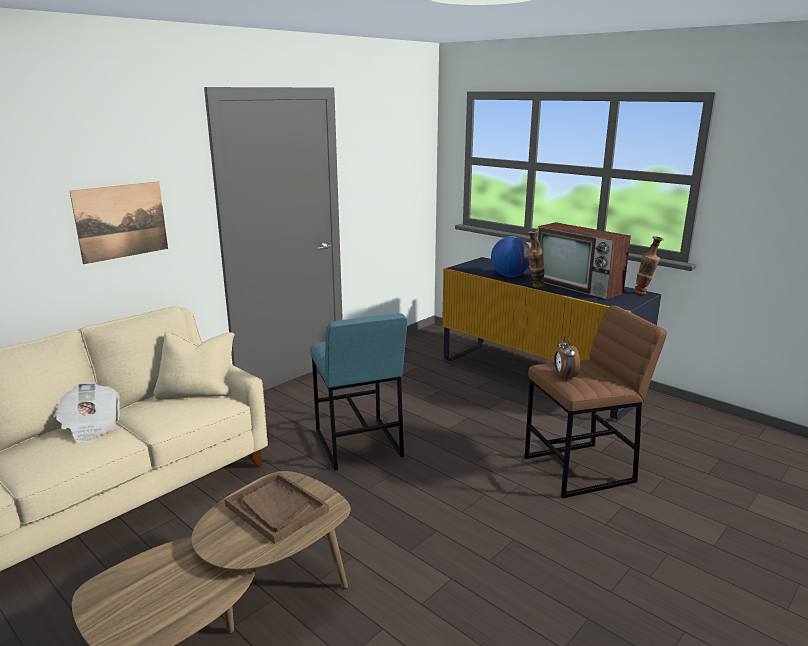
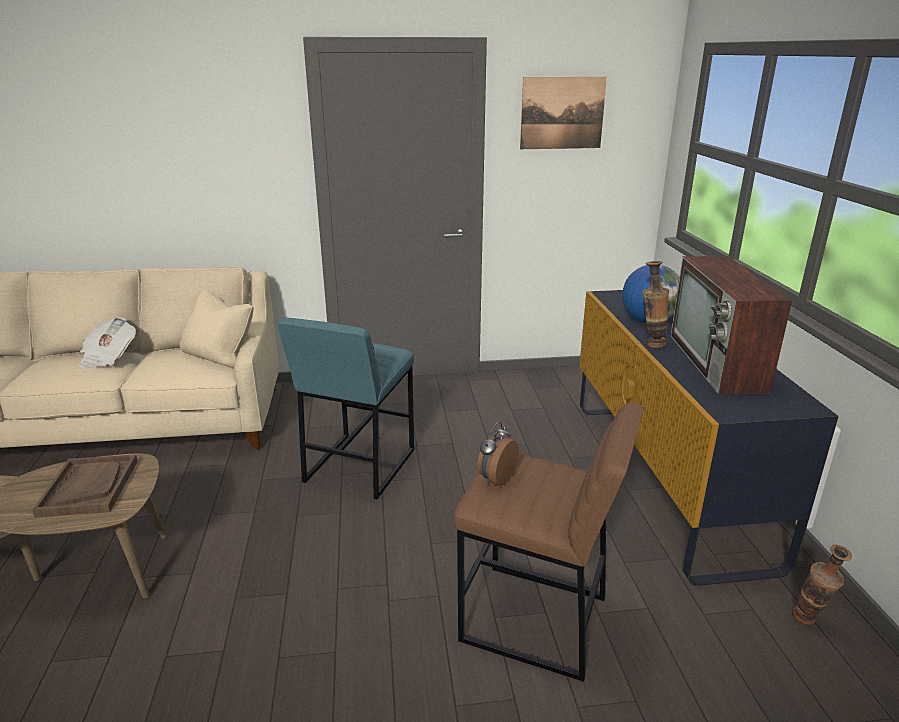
camera: 40 degrees right, 5 degrees up
(121, 221) = (206, 174): picture -> picture (562, 113)
(644, 294) = (804, 406): vase -> vase (808, 623)

